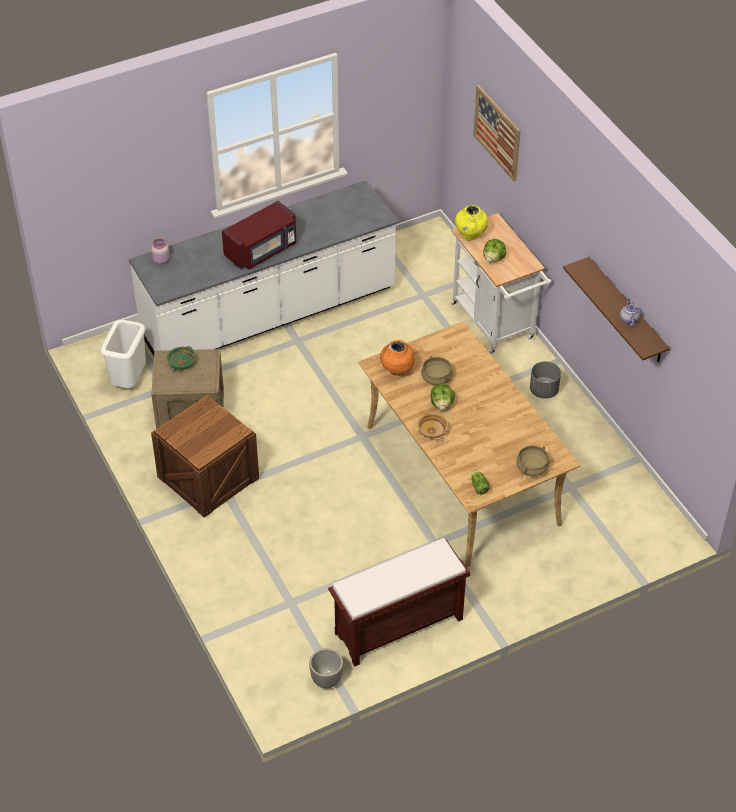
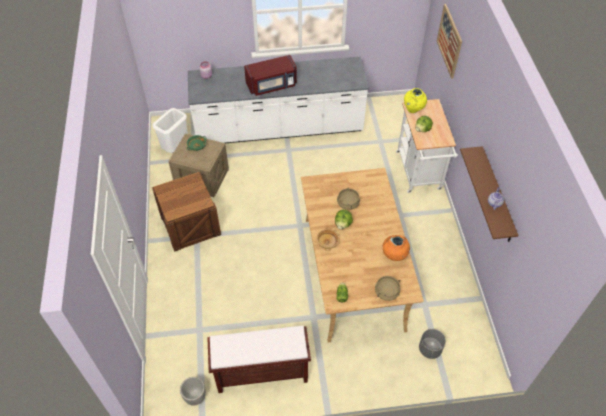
camera: 20 degrees right, 5 degrees up
(397, 371) = (323, 191): orange vase -> orange vase (394, 256)
(544, 391) = (433, 228): grey planter -> grey planter (430, 349)

